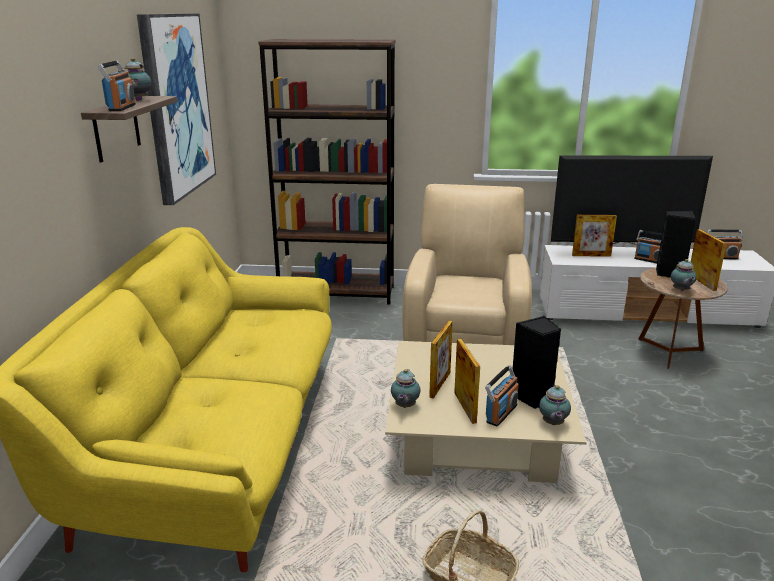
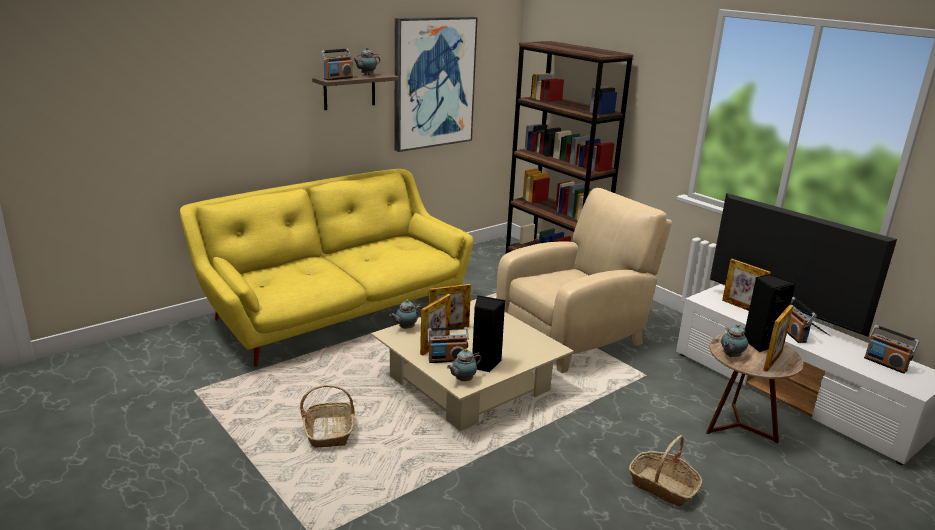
camera: 45 degrees right, 0 degrees up
(727, 424) = (663, 486): none -> basket

